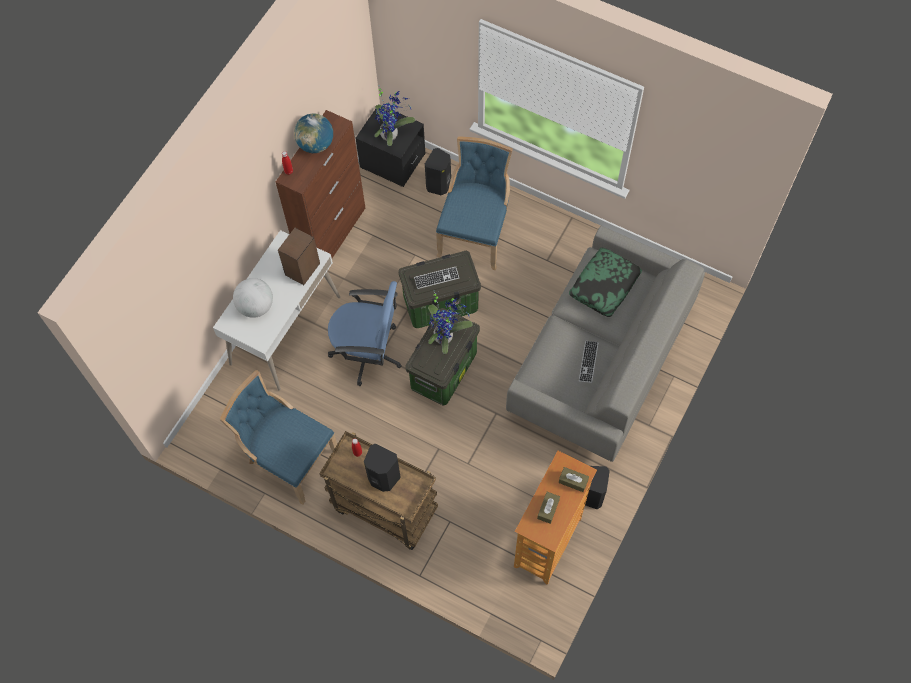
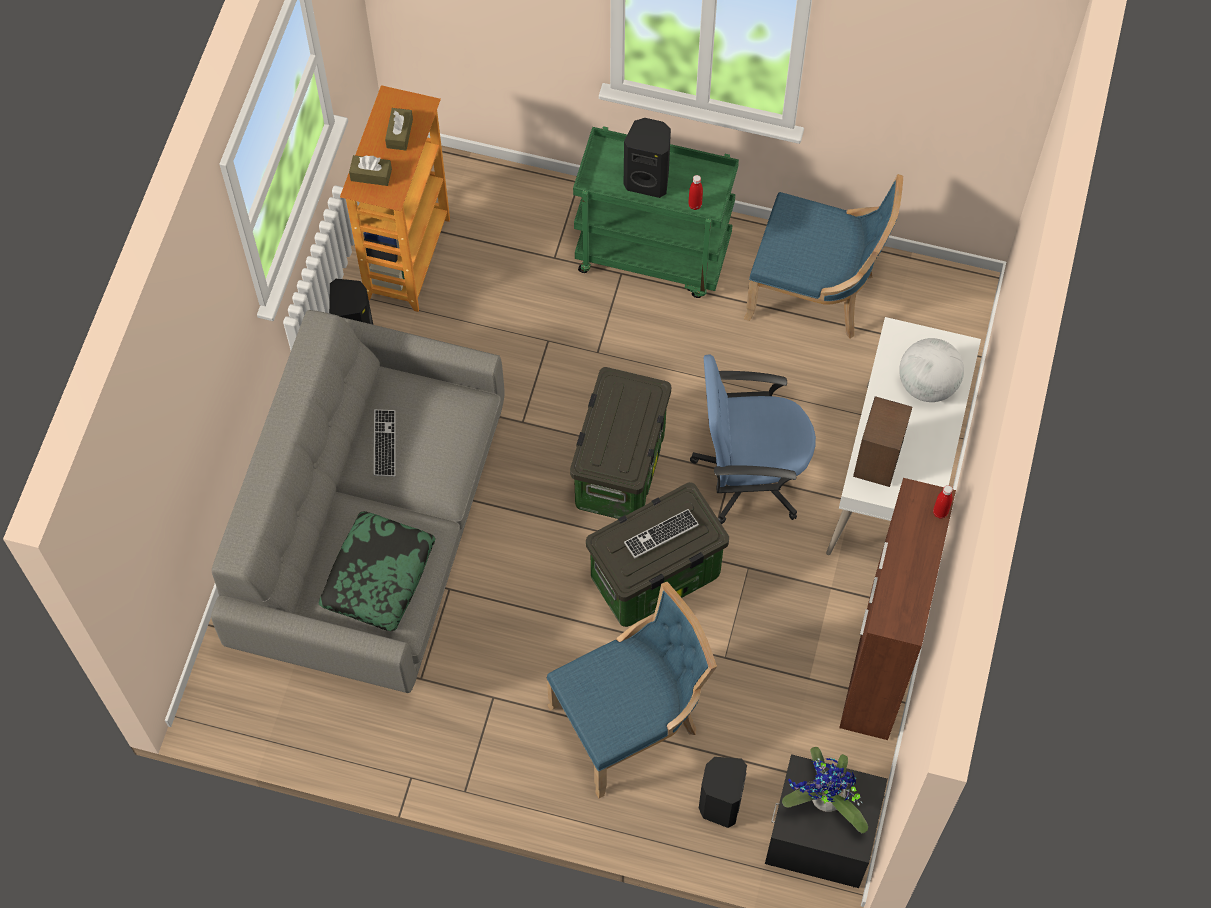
camera: 165 degrees right, 0 degrees up
(316, 144) = (913, 572): globe -> none
(383, 509) = (654, 254): brown cart -> green cart
(445, 336) = (620, 442): potted plant -> none
(475, 233) = (630, 722): blue chair -> blue chair turned 120 degrees counterclockwise

